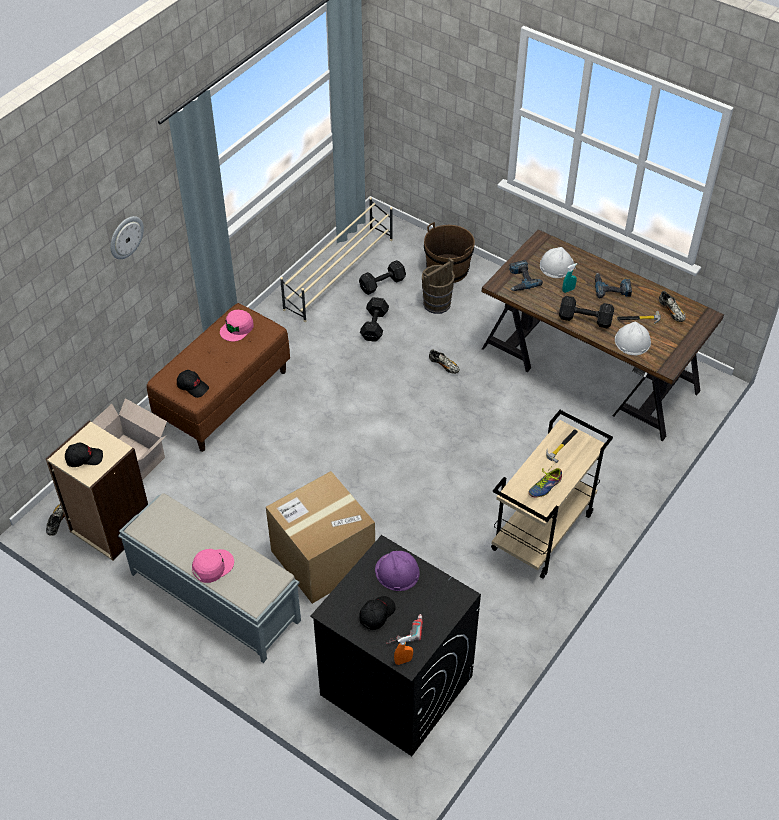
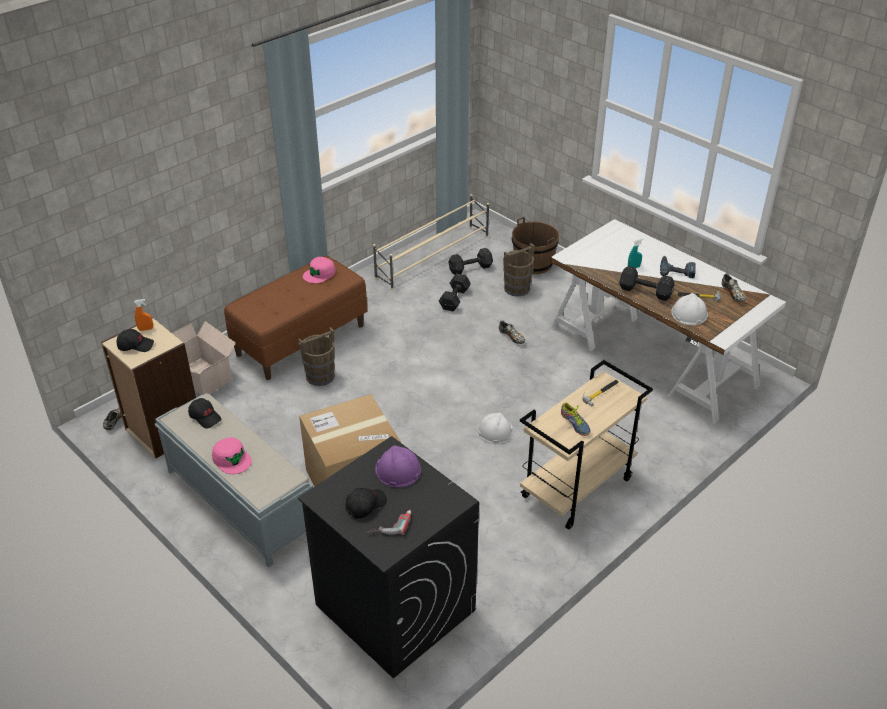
camera: 10 degrees right, 10 degrees down
(125, 237) = (215, 156): wall clock -> none
(193, 386) = (264, 313): black cap -> black cap (205, 417)
(212, 566) = (232, 459): pink cap -> pink cap turned 75 degrees clockwise
(256, 440) = (320, 376): none -> brown bucket
(403, 661) = (380, 552): orange spray bottle -> orange spray bottle (146, 329)
(520, 279) = (589, 255): power drill -> none
(544, 486) = (574, 424): shoe -> shoe turned 90 degrees counterclockwise
(556, 265) = (626, 247): white hard hat -> white hard hat (495, 431)
(590, 369) = (652, 355): brown desk -> white desk

